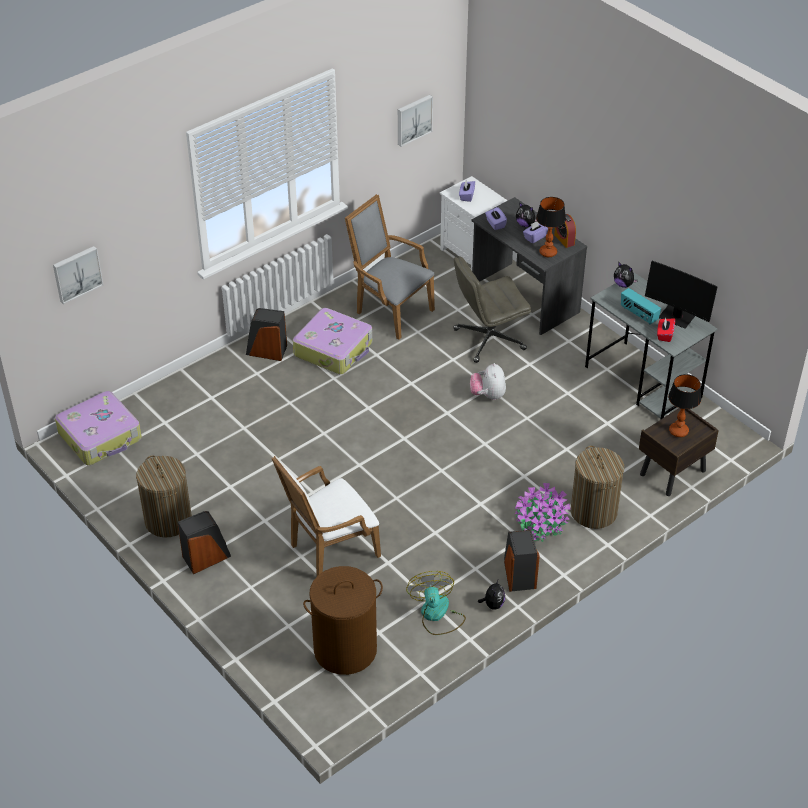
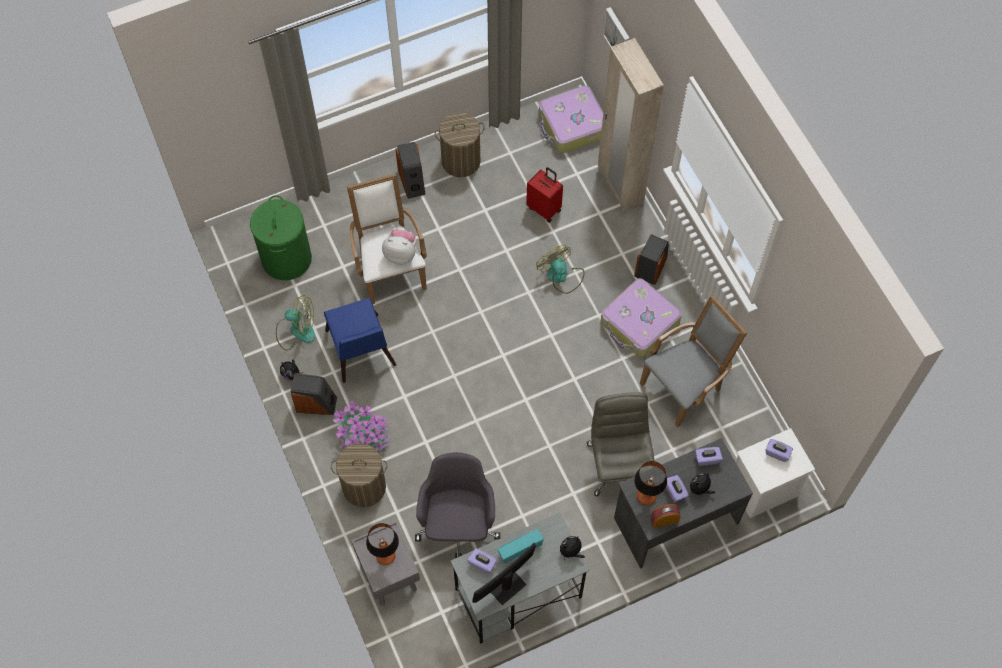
camera: 105 degrees right, 20 degrees up
(173, 387) = (620, 186): none -> beige wardrobe
(216, 439) = (544, 208): none -> red suitcase
(297, 412) = (561, 276): none -> fan
(345, 650) = (286, 258): brown laundry basket -> green laundry basket
(413, 119) = (816, 362): picture -> none
(443, 551) = (361, 353): none -> blue chair
(488, 395) = (539, 441): plush toy -> plush toy (401, 254)
(598, 434) = (458, 524): none -> grey office chair
(664, 335) = (482, 563): red tissue box -> purple tissue box
(672, 473) = (388, 573): brown nightstand -> grey nightstand

